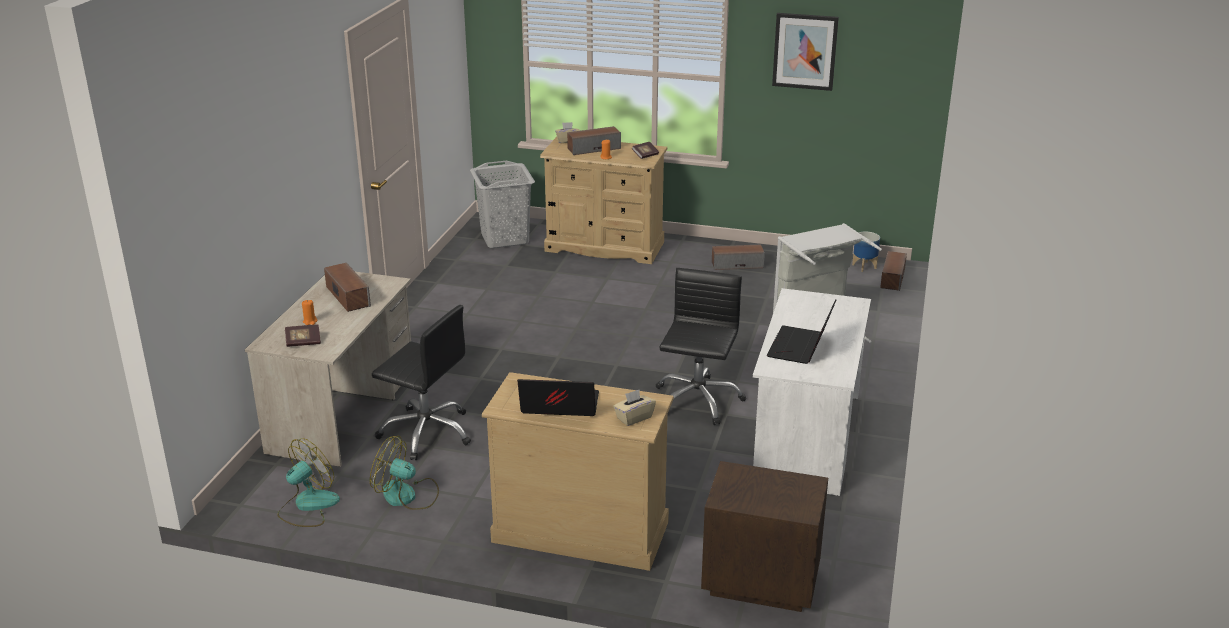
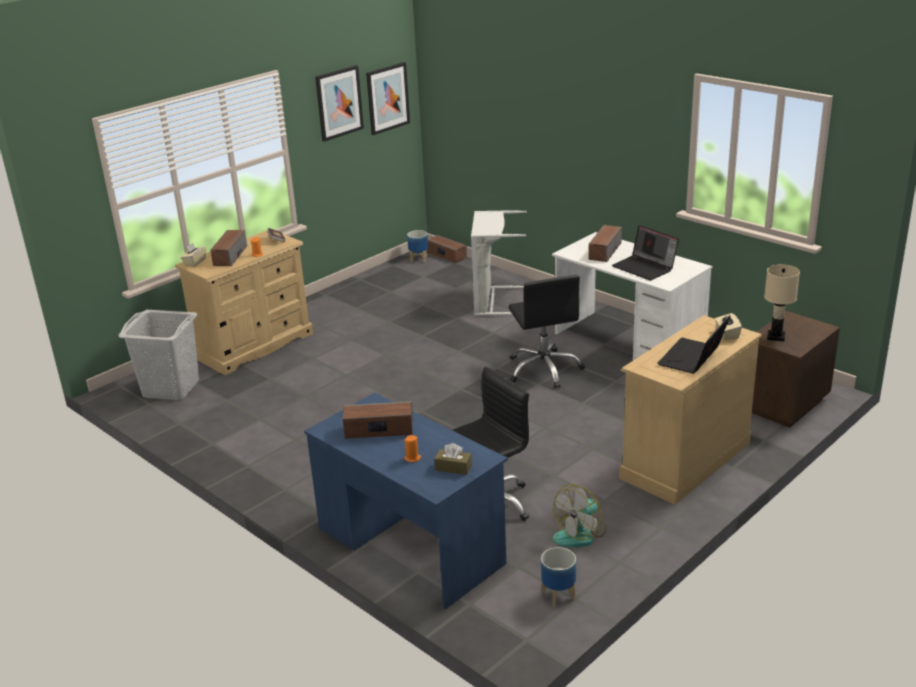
camera: 60 degrees left, 0 degrees up
(303, 342) = (453, 467): book -> brown tissue box
(308, 506) = (558, 595): fan -> planter
(343, 413) = (410, 545): beige desk -> blue desk
(697, 400) = (544, 369): black office chair -> black office chair turned 150 degrees counterclockwise
(737, 264) = (358, 301): speaker -> speaker (604, 251)
(745, 480) = (775, 336): none -> beige table lamp
(879, 68) = (387, 98): none -> picture

